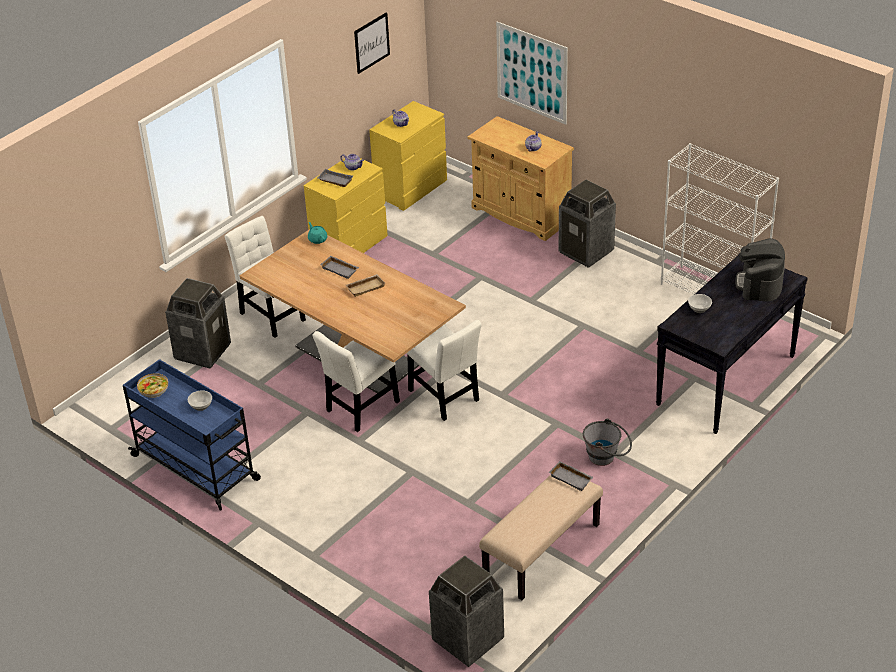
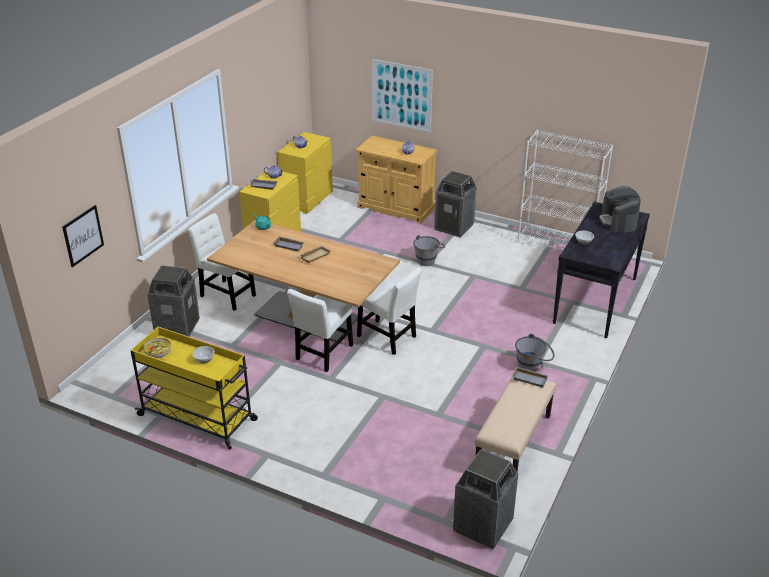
camera: 15 degrees left, 5 degrees down
(196, 468) = (198, 418): blue cart -> yellow cart
(371, 42) = (277, 81): picture -> picture (83, 235)
(534, 296) = (428, 260): none -> grey bucket

